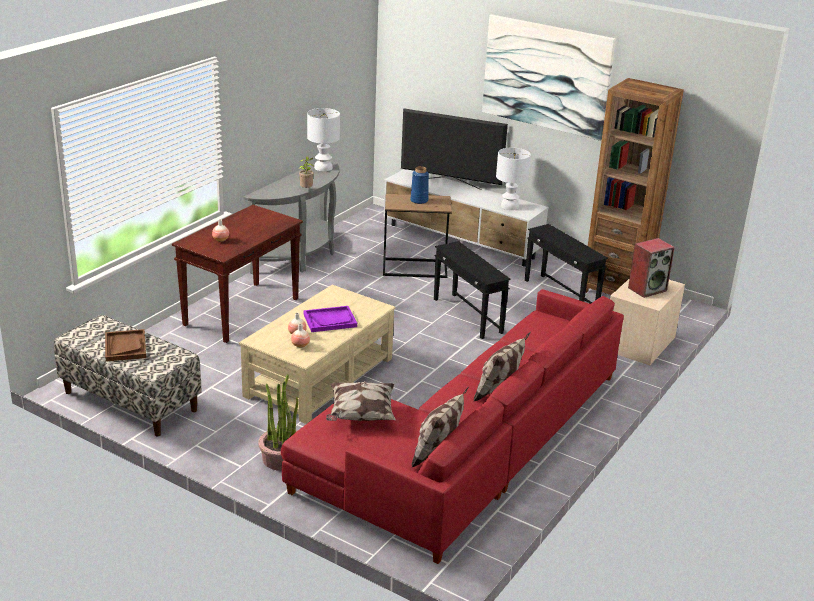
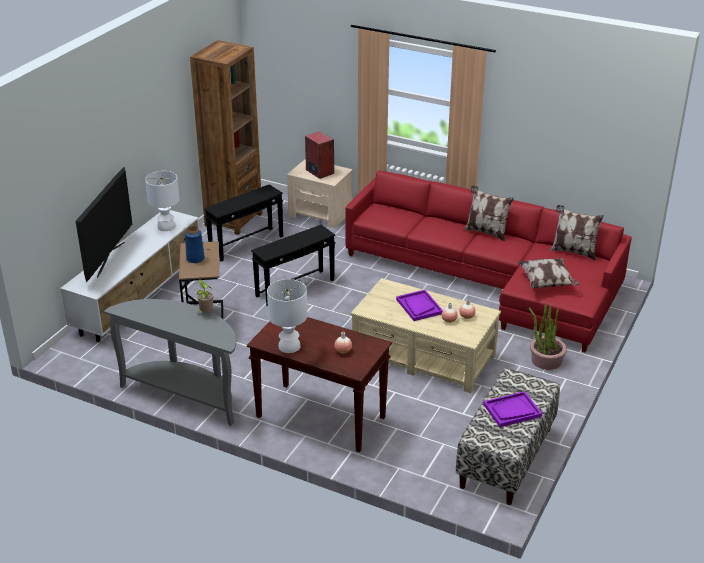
camera: 95 degrees left, 5 degrees up
(125, 347) = (512, 410): brown tray -> purple tray
(323, 167) = (137, 309): white table lamp -> white table lamp (289, 346)
(546, 76) = (139, 100): picture -> none

